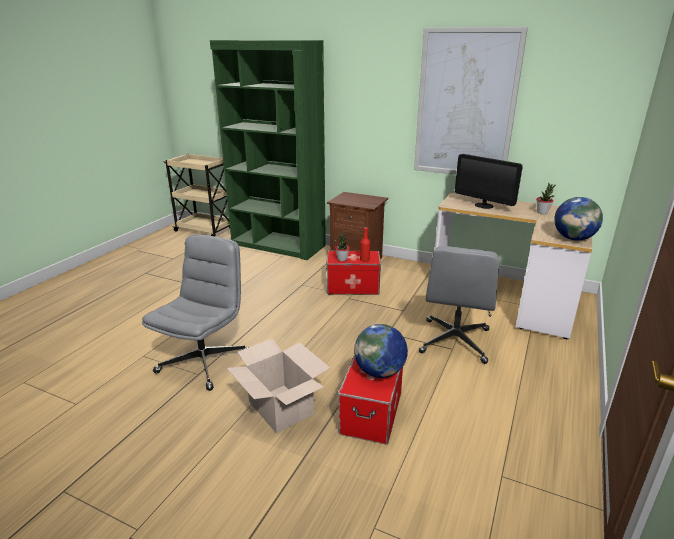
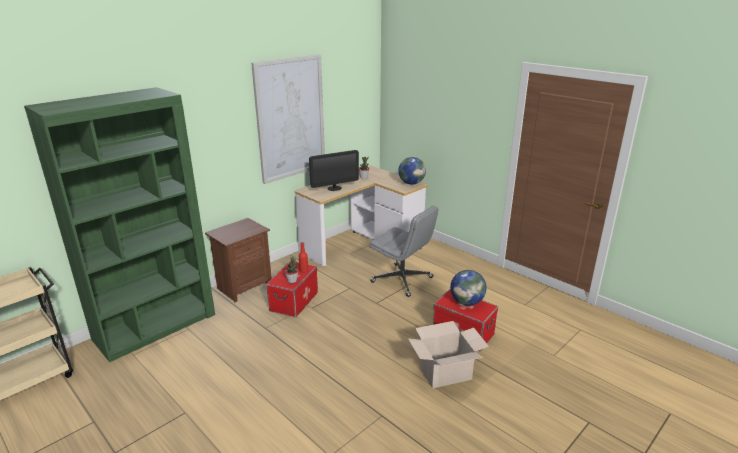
camera: 70 degrees left, 0 degrees up
(204, 362) = (364, 409): grey office chair -> none

